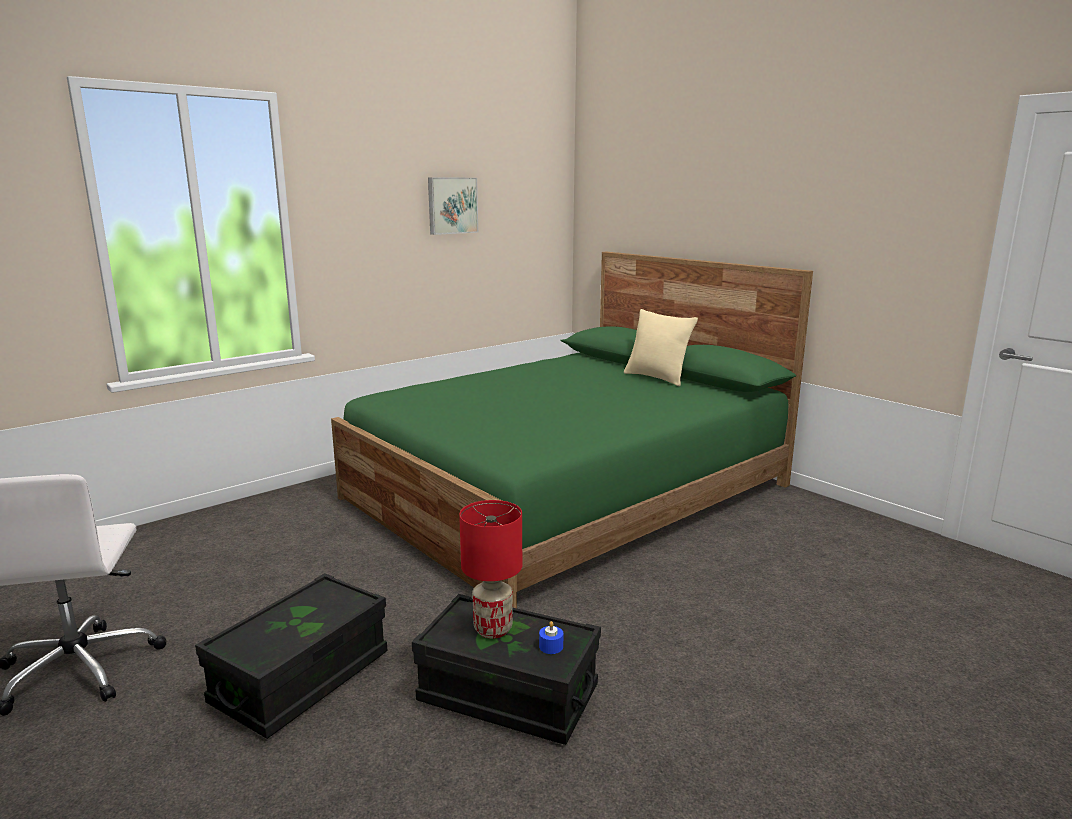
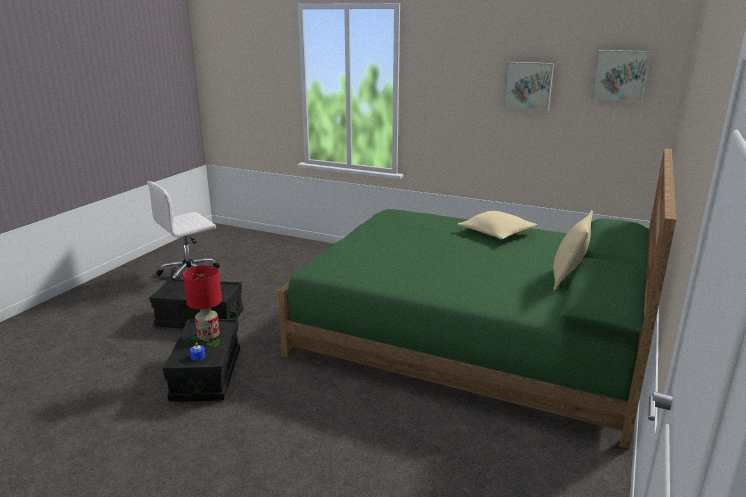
camera: 65 degrees right, 5 degrees up
(521, 374) = (496, 233): none -> beige pillow
(529, 188) = (619, 75): none -> picture

